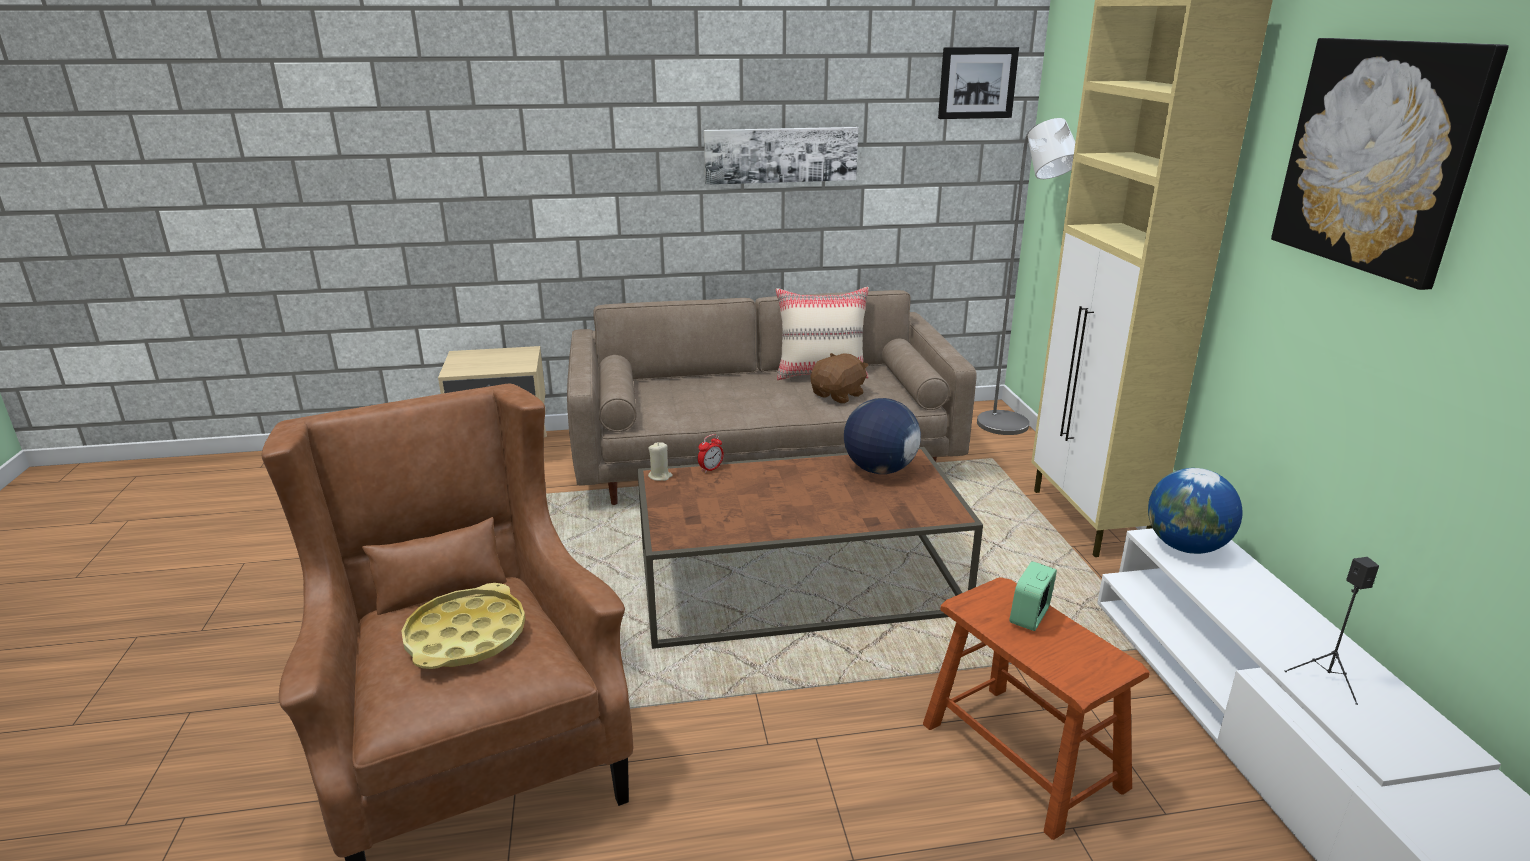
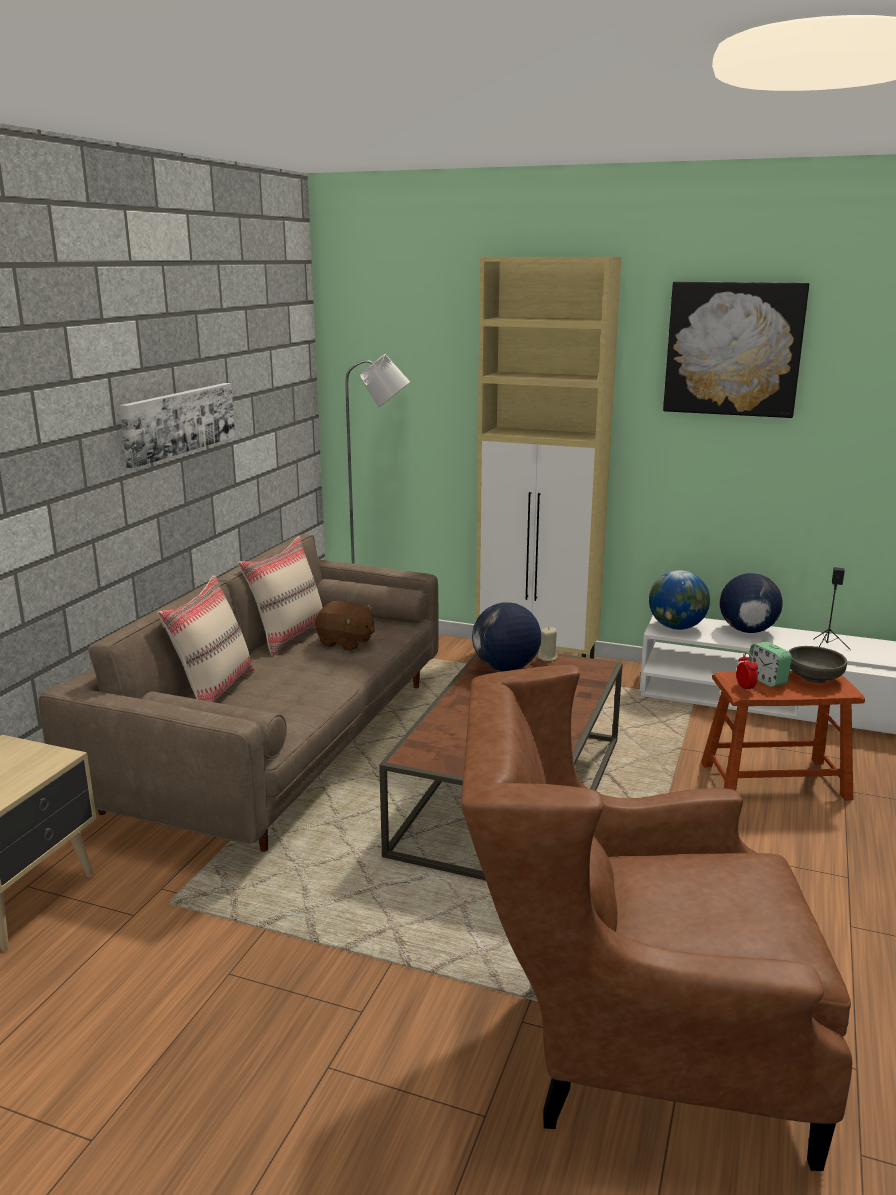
camera: 60 degrees left, 5 degrees down
(466, 636) = (697, 893): yellow tray -> none
(660, 476) = (411, 756): beige candle -> beige candle (547, 657)
(697, 381) = (214, 689): none -> beige pillow
(710, 469) = (424, 730): alarm clock -> alarm clock (745, 687)
(838, 395) = (346, 643): brown plush toy -> brown plush toy turned 135 degrees clockwise
(977, 83) = (286, 330): picture -> none
(1089, 652) = (813, 677): none -> grey bowl
(1268, 600) = (747, 630): none -> globe

